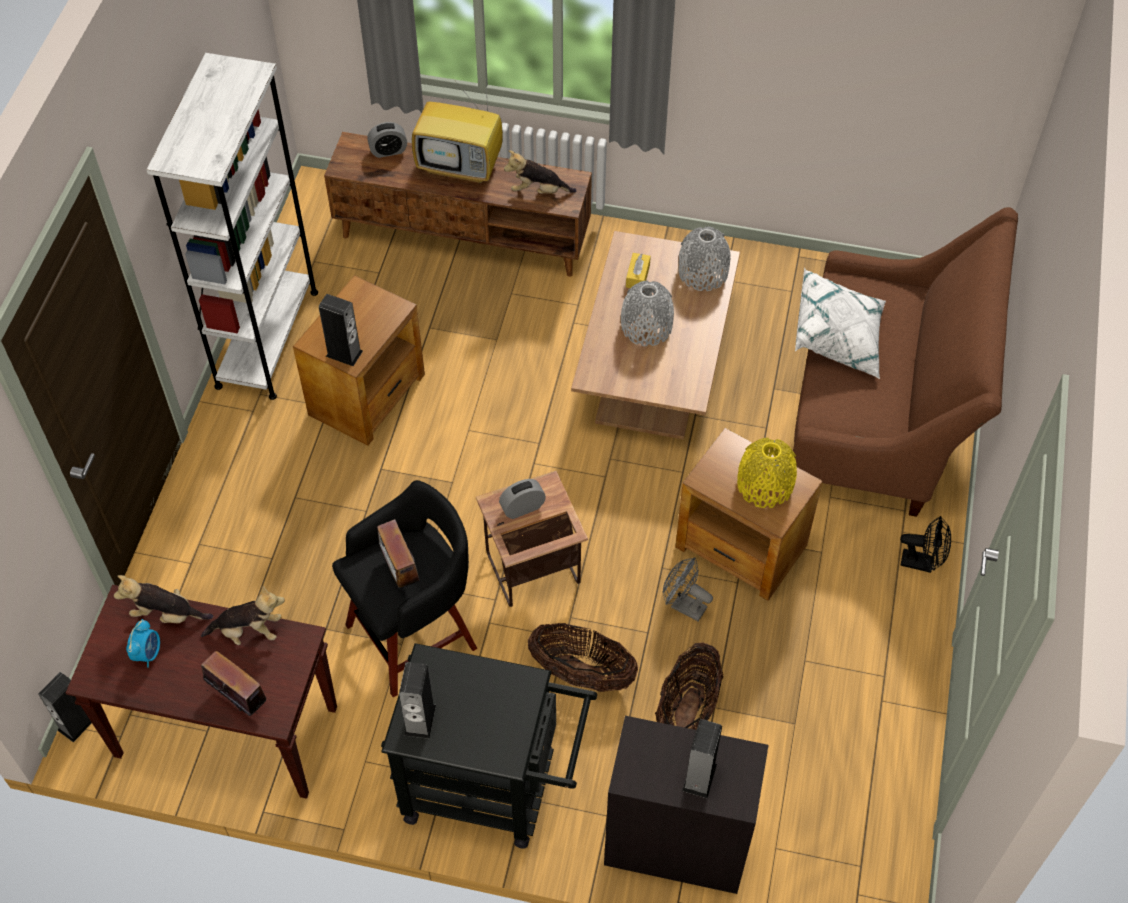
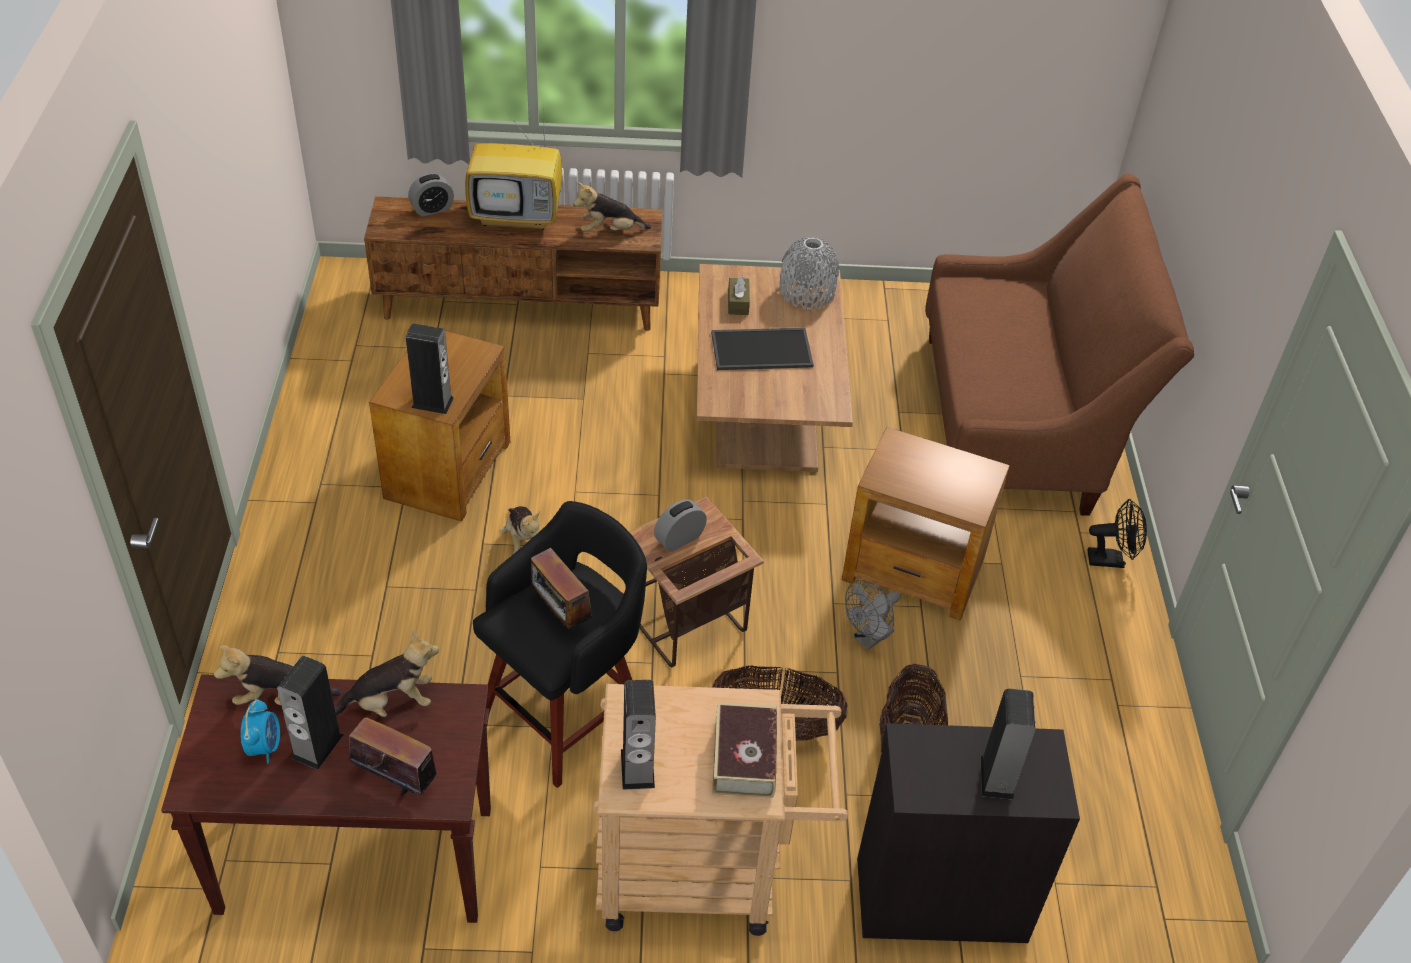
camera: 15 degrees left, 10 degrees down
(77, 724) = (156, 882): speaker -> speaker (317, 746)
(267, 338) = (317, 427): white bookcase -> none
(414, 472) = (523, 542): none -> plush toy
(493, 788) = (705, 871): black cart -> beige cart
(505, 724) = (744, 757): none -> book
(637, 276) = (738, 302): yellow tissue box -> brown tissue box
(646, 327) = (762, 348): grey vase -> tray
(683, 605) = (869, 638): grey fan -> grey fan turned 60 degrees counterclockwise
(765, 485) = (949, 476): yellow vase -> none
(838, 338) = (971, 335): white pillow -> none

